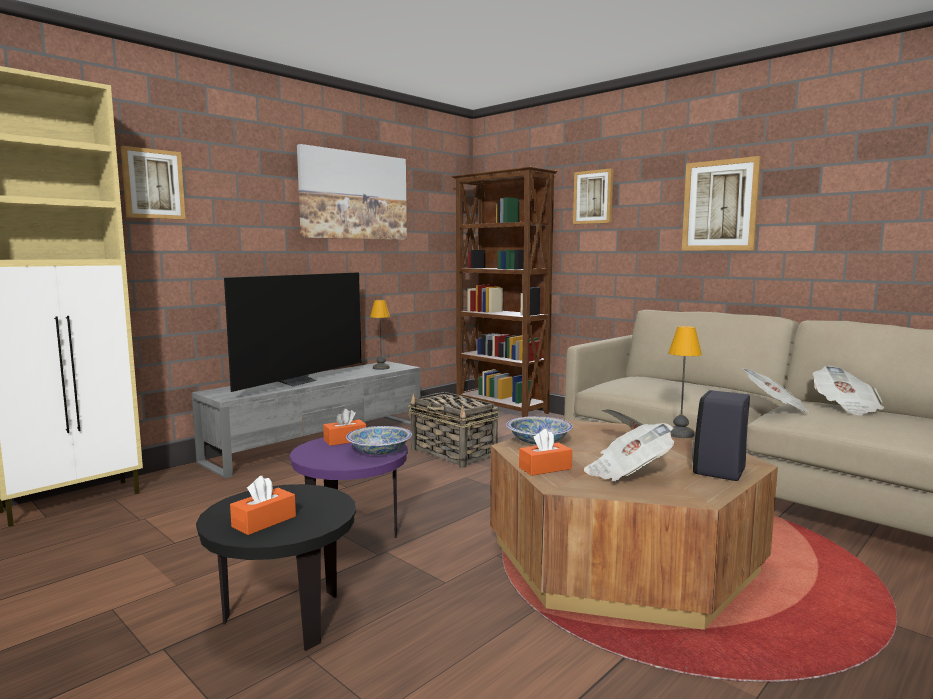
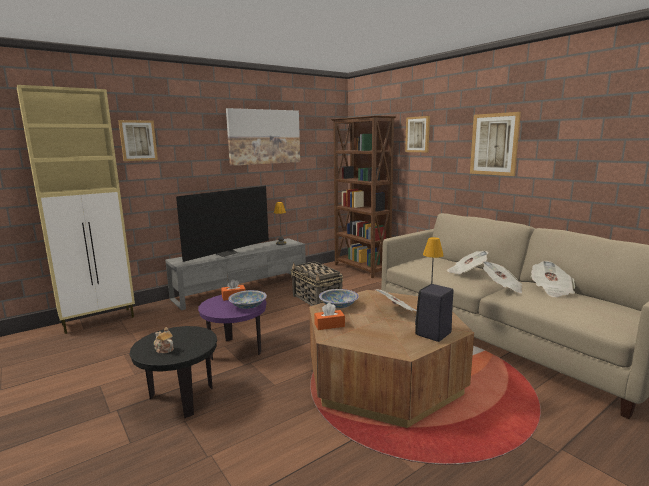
camera: 10 degrees right, 5 degrees up
(264, 521) = (164, 349): orange tissue box -> teapot
(627, 473) = (375, 332): newspaper -> newspaper (466, 272)

